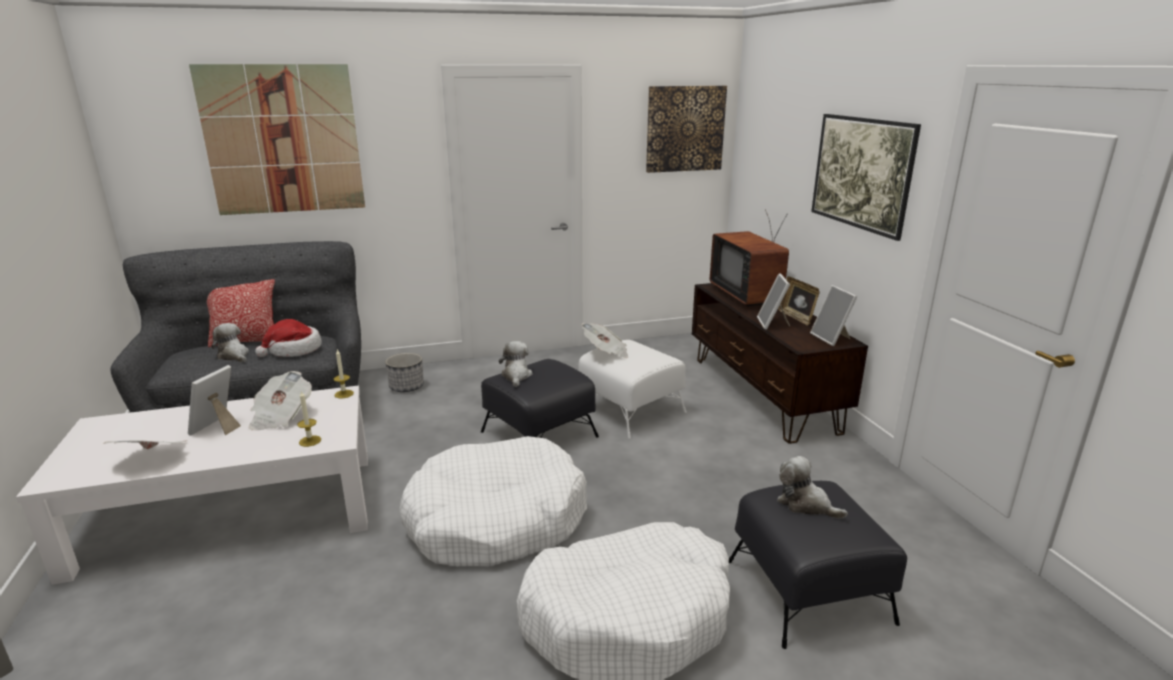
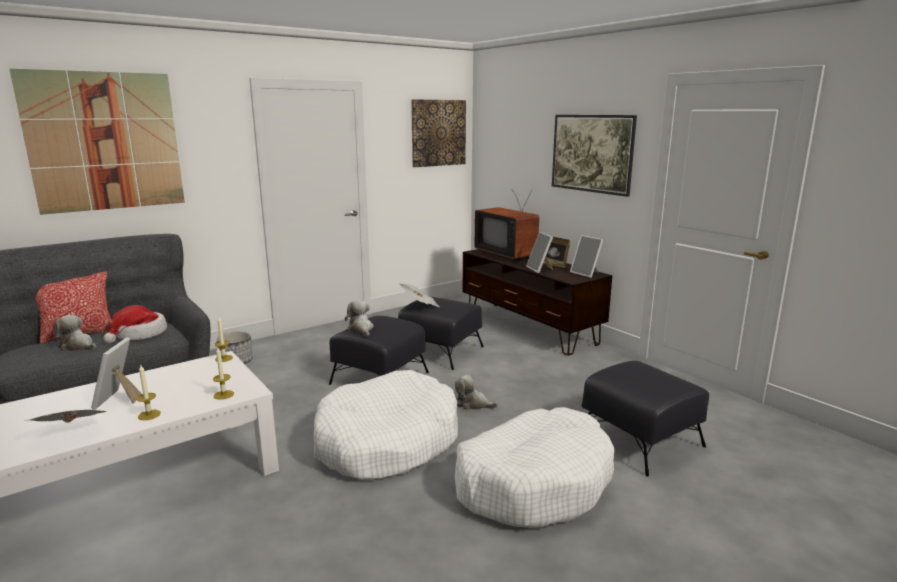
camera: 20 degrees left, 5 degrees down
(229, 452) = (149, 415): none -> candle
(280, 416) = (176, 382): newspaper -> none
(630, 409) = (440, 351): white ottoman -> black ottoman
(805, 504) = (633, 374): plush toy -> plush toy (473, 404)

